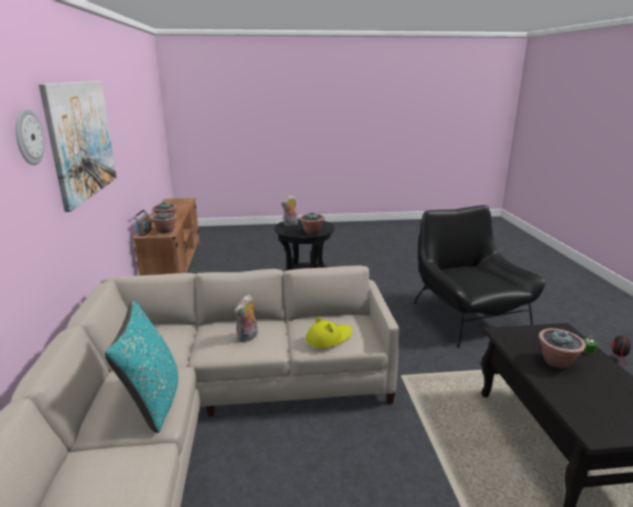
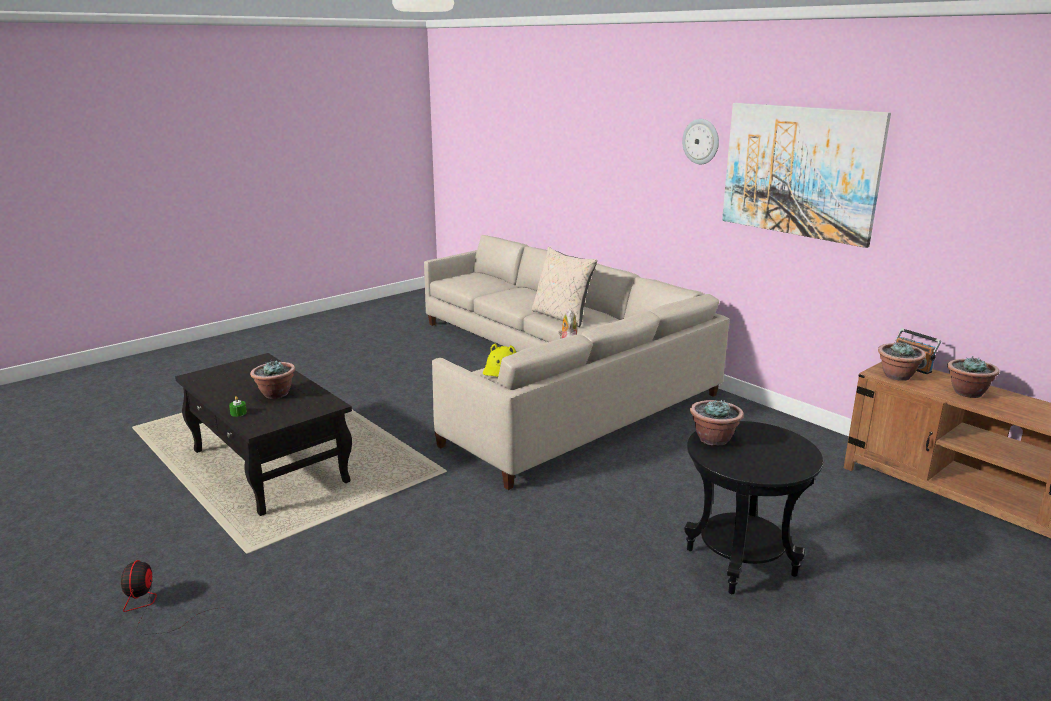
camera: 145 degrees right, 0 degrees up
(153, 401) = (561, 317): turquoise pillow -> beige pillow
(290, 224) = (788, 447): plush toy -> none
(468, 317) = (397, 599): black armchair -> none

